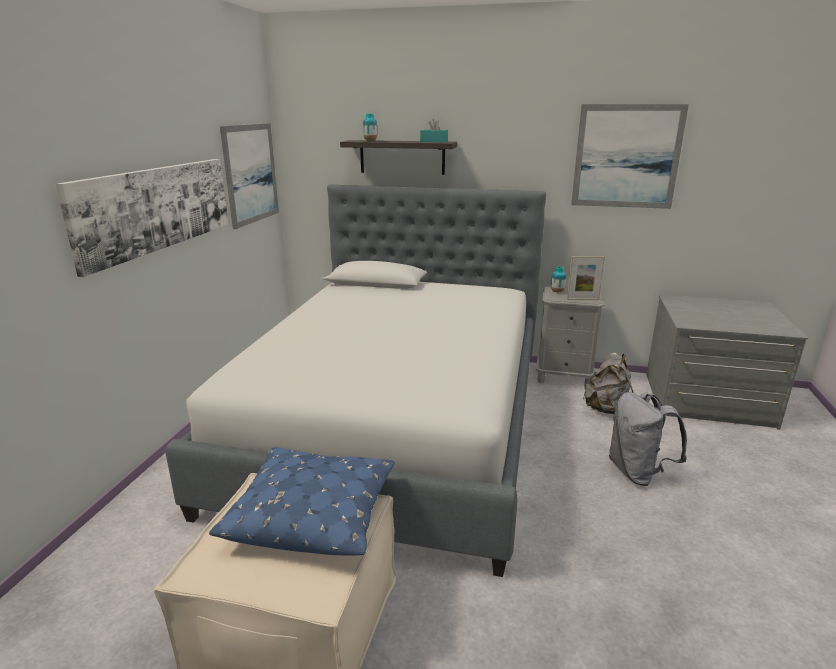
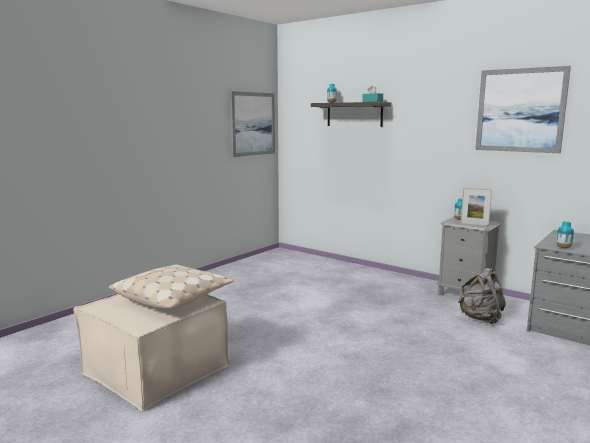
camera: 25 degrees right, 10 degrees down
(157, 208) = (174, 133): picture -> none
(312, 513) = (174, 297): blue pillow -> beige pillow
(396, 425) = (303, 299): bed -> none
(637, 472) = (464, 357): grey backpack -> none
(702, 324) = (563, 247): none -> vase

